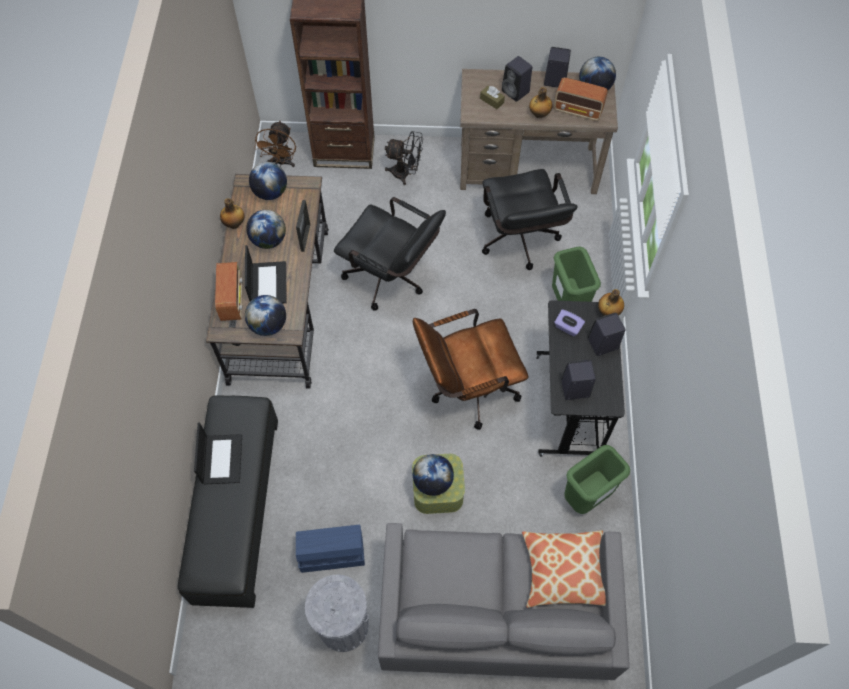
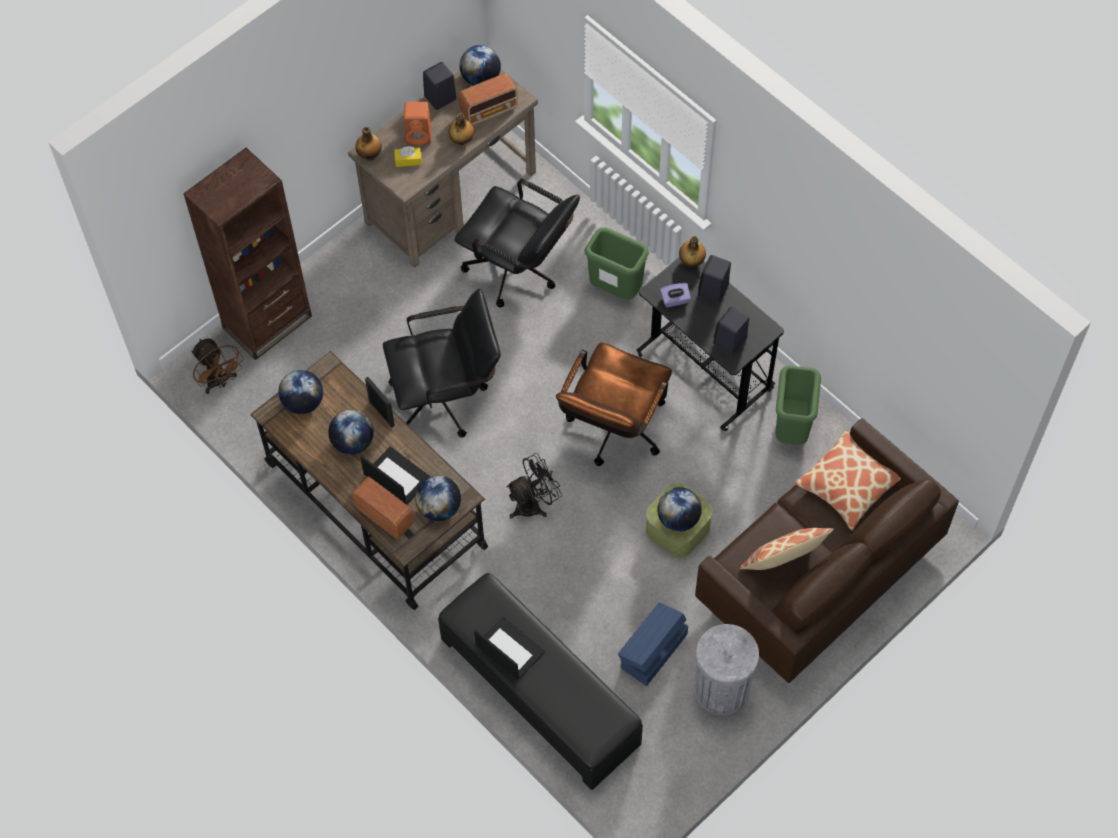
camera: 45 degrees left, 0 degrees up
(234, 224) = (306, 455): bottle -> bottle (370, 155)
(405, 173) = (348, 294): black fan -> black fan (533, 504)
(454, 581) = (782, 564): none -> pillow
(492, 100) = (408, 160): brown tissue box -> yellow tissue box
(496, 613) = (817, 573): grey sofa -> brown sofa
(516, 92) = (419, 135): black speaker -> orange speaker

